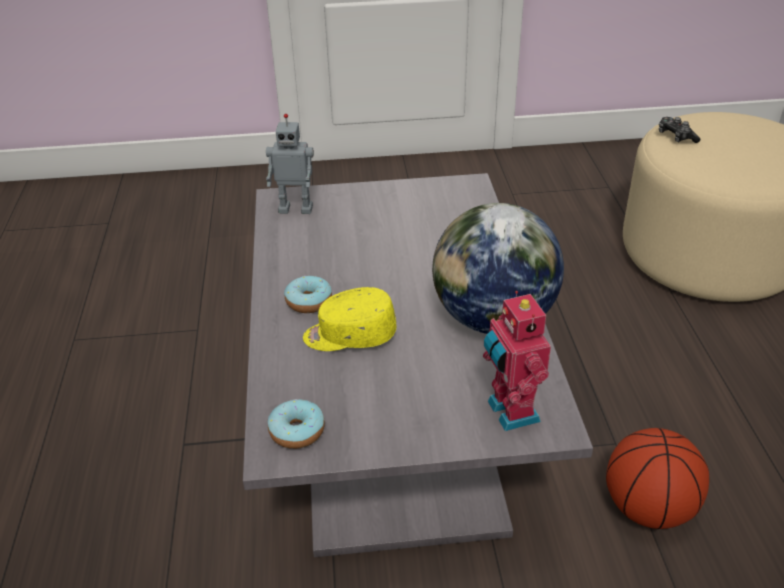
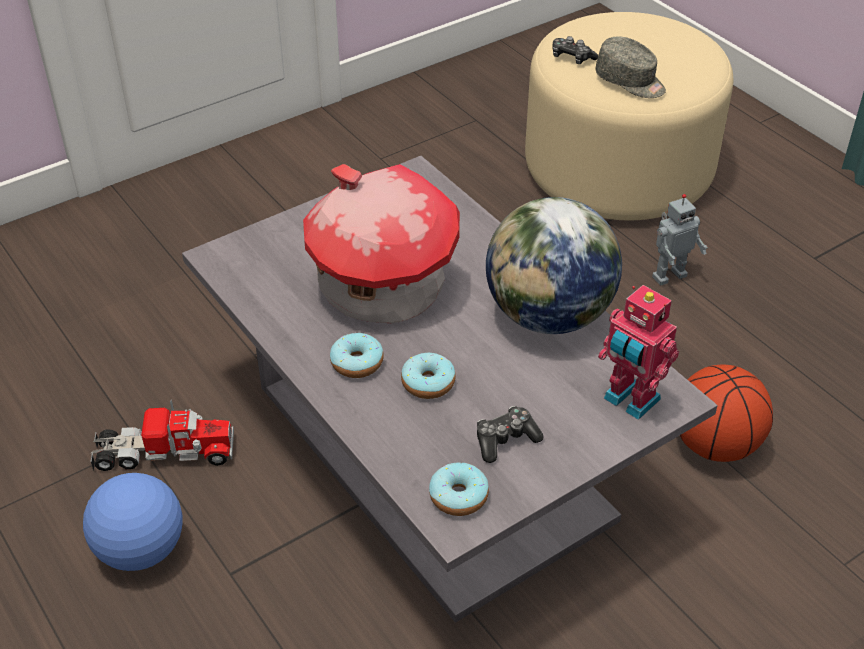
camera: 30 degrees left, 5 degrees up
(141, 402) = (141, 550): none -> football
(207, 343) = (164, 453): none -> toy truck
(296, 208) = (250, 262): toy robot -> toy robot (668, 275)
(349, 335) = (428, 383): yellow cap -> donut
(373, 402) = (505, 440): none -> game controller
(374, 254) = (380, 287): none -> toy house
(716, 166) = (630, 82): none -> grey cap

